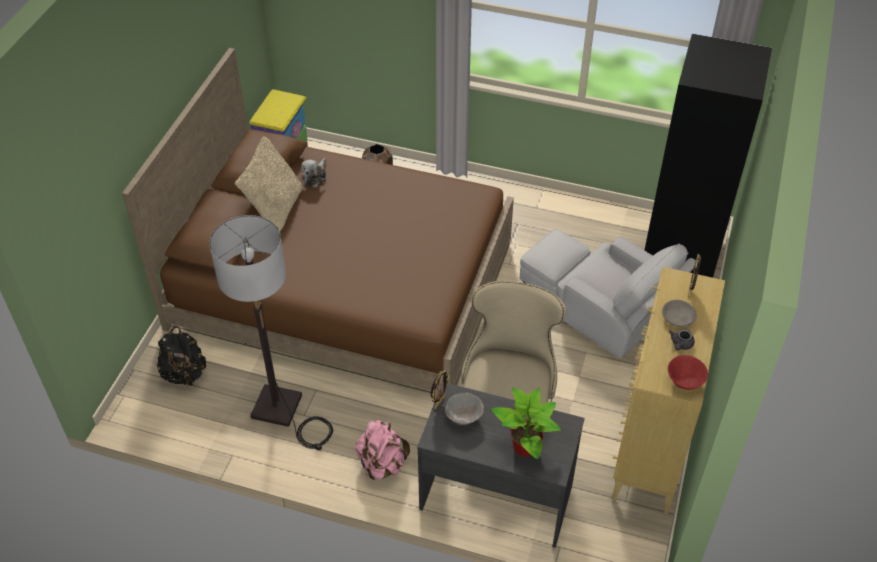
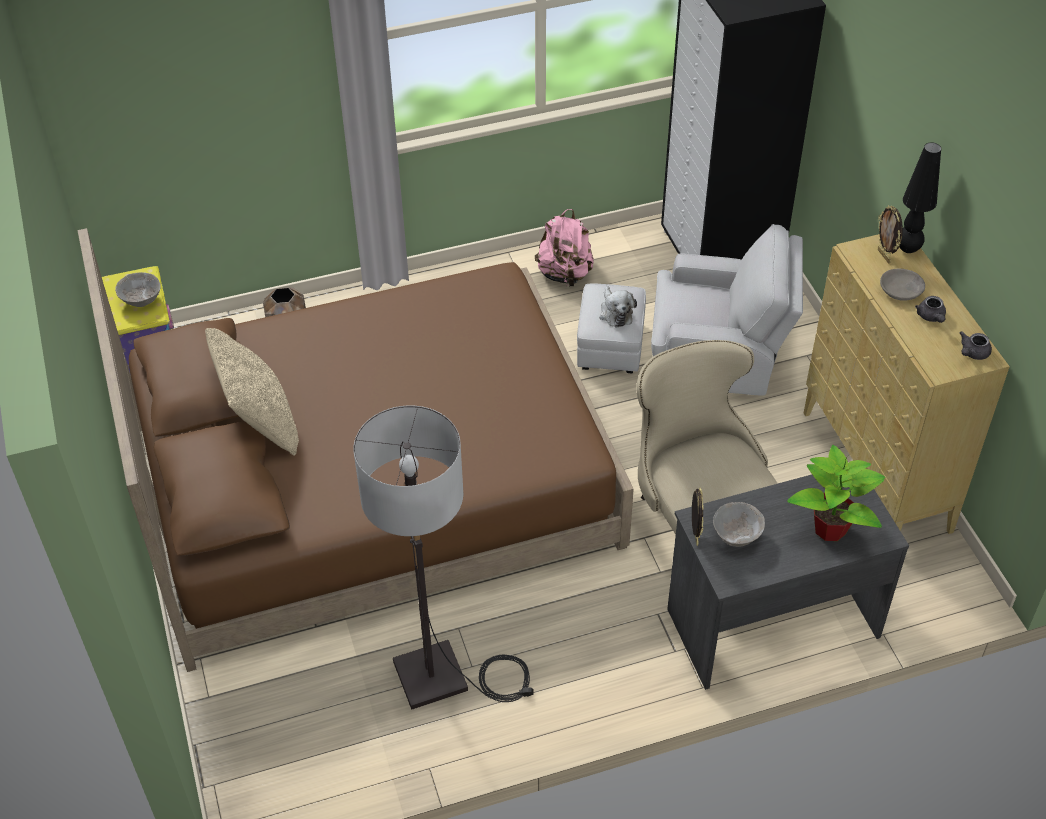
camera: 35 degrees left, 0 degrees up
(185, 374) = (271, 708): black backpack -> none
(279, 111) = (141, 300): none -> grey bowl
(315, 177) = (275, 357): plush toy -> plush toy (615, 312)
(382, 464) = (617, 666): pink backpack -> pink backpack (565, 274)
(684, 382) = (972, 353): red bowl -> grey teapot
(711, 294) = (908, 249): none -> black table lamp

